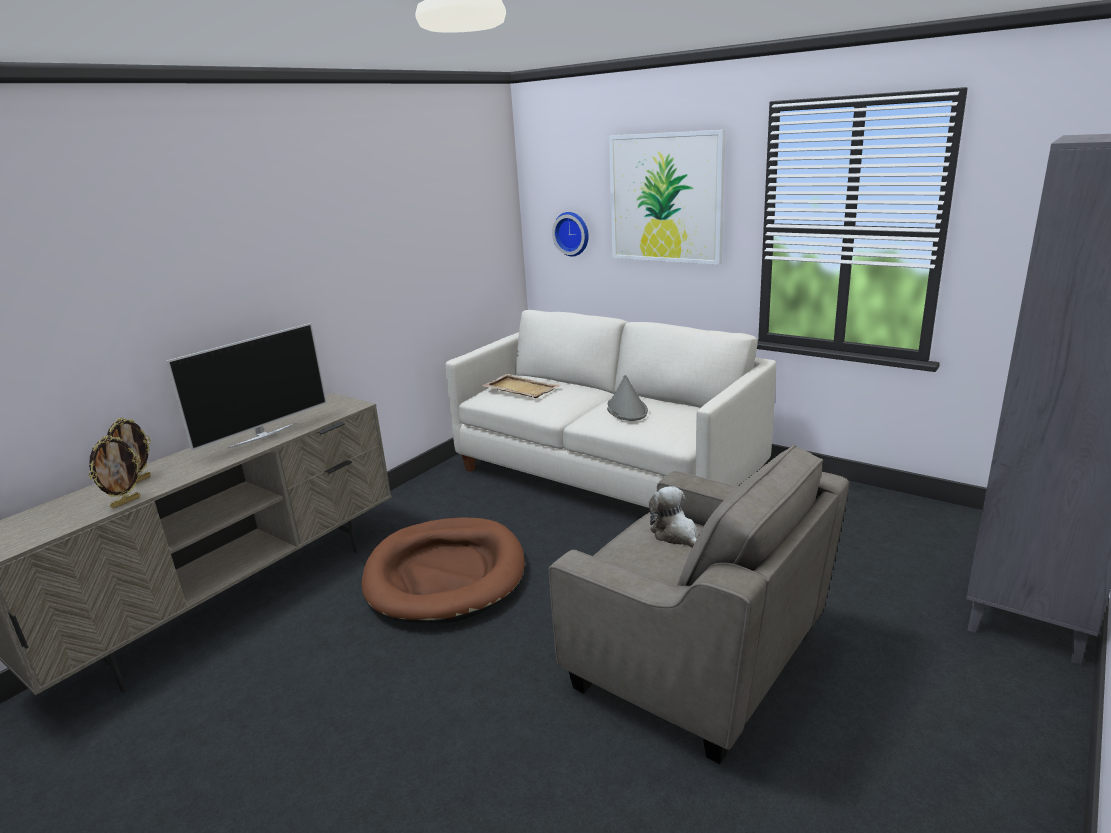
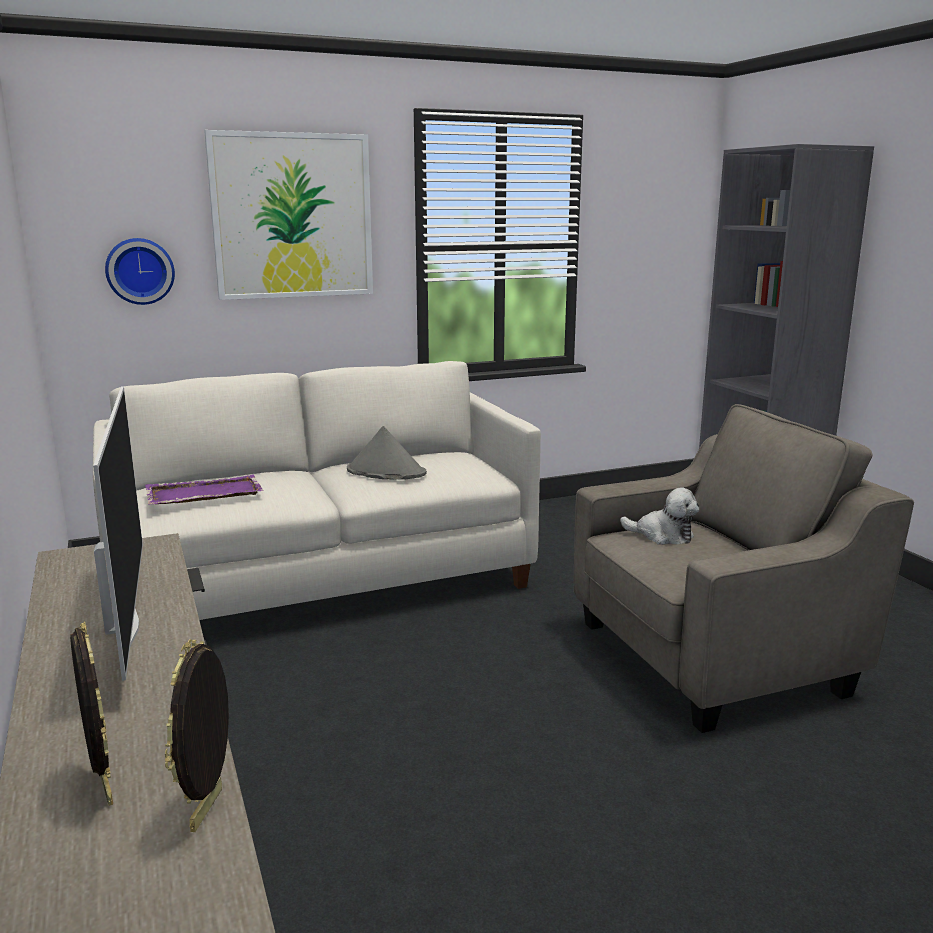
camera: 60 degrees left, 5 degrees down
(125, 502) = (209, 810): picture frame -> picture frame turned 150 degrees counterclockwise
(445, 574) = (387, 752): brown dog bed -> none
(520, 388) = (203, 494): beige tray -> purple tray
(676, 535) = (662, 536): plush toy -> plush toy turned 150 degrees counterclockwise

